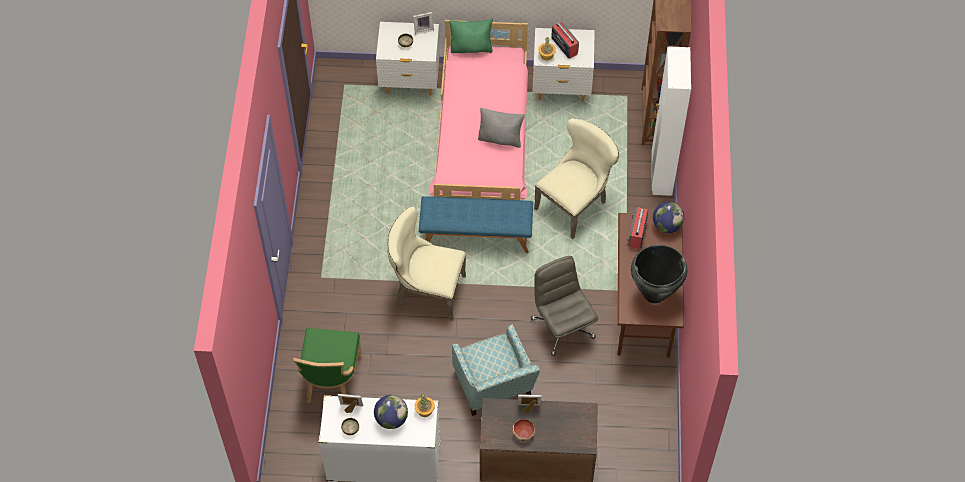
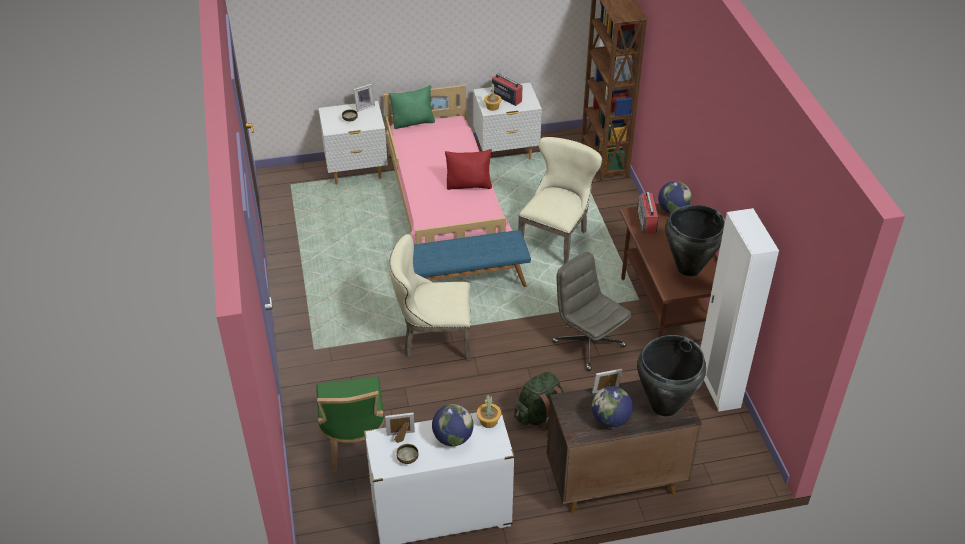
camera: 15 degrees left, 15 degrees down
(494, 390) = (540, 415): armchair -> green backpack
(500, 139) = (469, 185): grey pillow -> red pillow
(523, 433) = (610, 420): bowl -> globe
(572, 431) = (664, 406): none -> black vase
(661, 175) = (629, 201): white wardrobe -> white wardrobe (718, 388)

